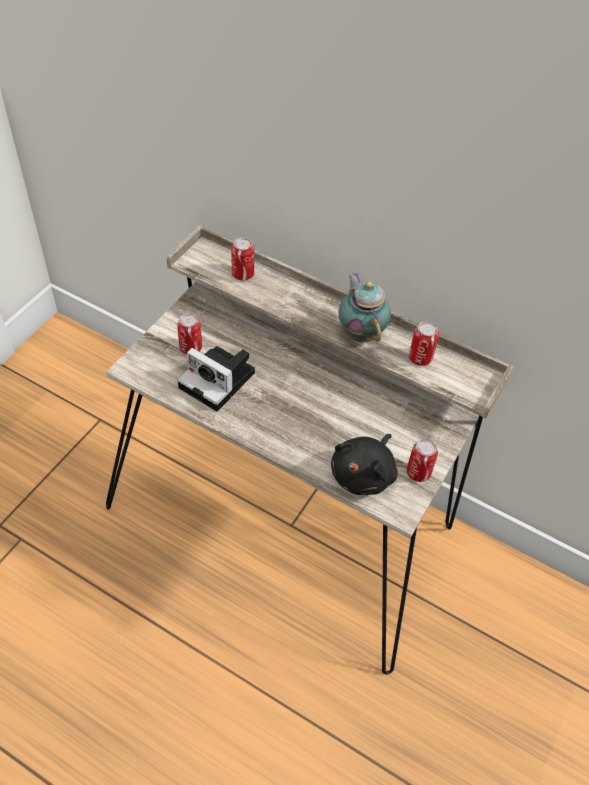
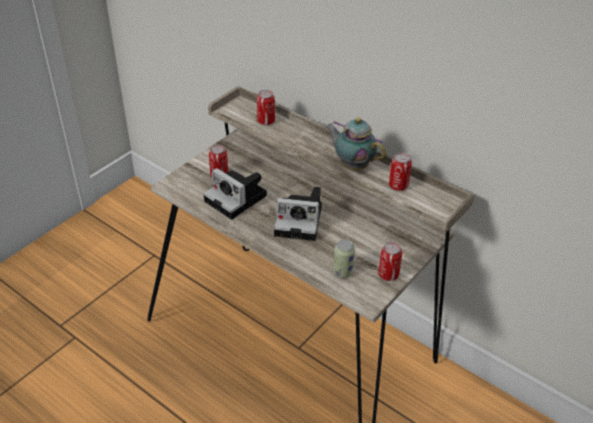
camera: 10 degrees right, 10 degrees down
(302, 406) = (300, 220): none -> camera
(360, 332) = (352, 165): teapot -> teapot turned 45 degrees counterclockwise
(364, 474) = (342, 272): black plush toy -> can

